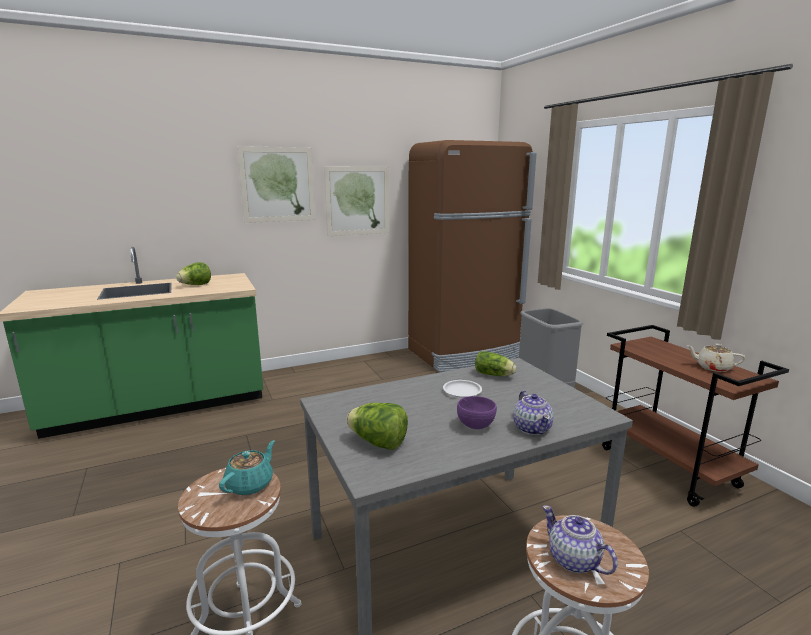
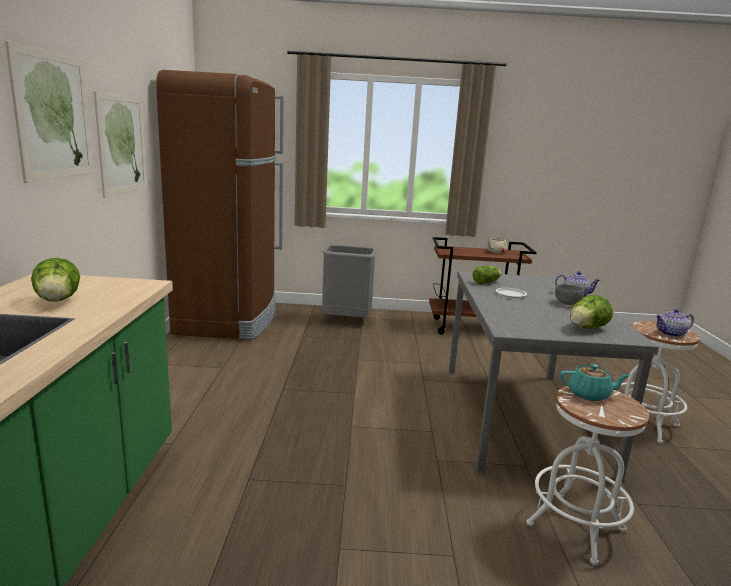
camera: 65 degrees left, 0 degrees up
(250, 484) = (590, 394): turquoise teapot -> turquoise teapot turned 135 degrees clockwise
(475, 426) = (567, 304): purple bowl -> grey bowl

